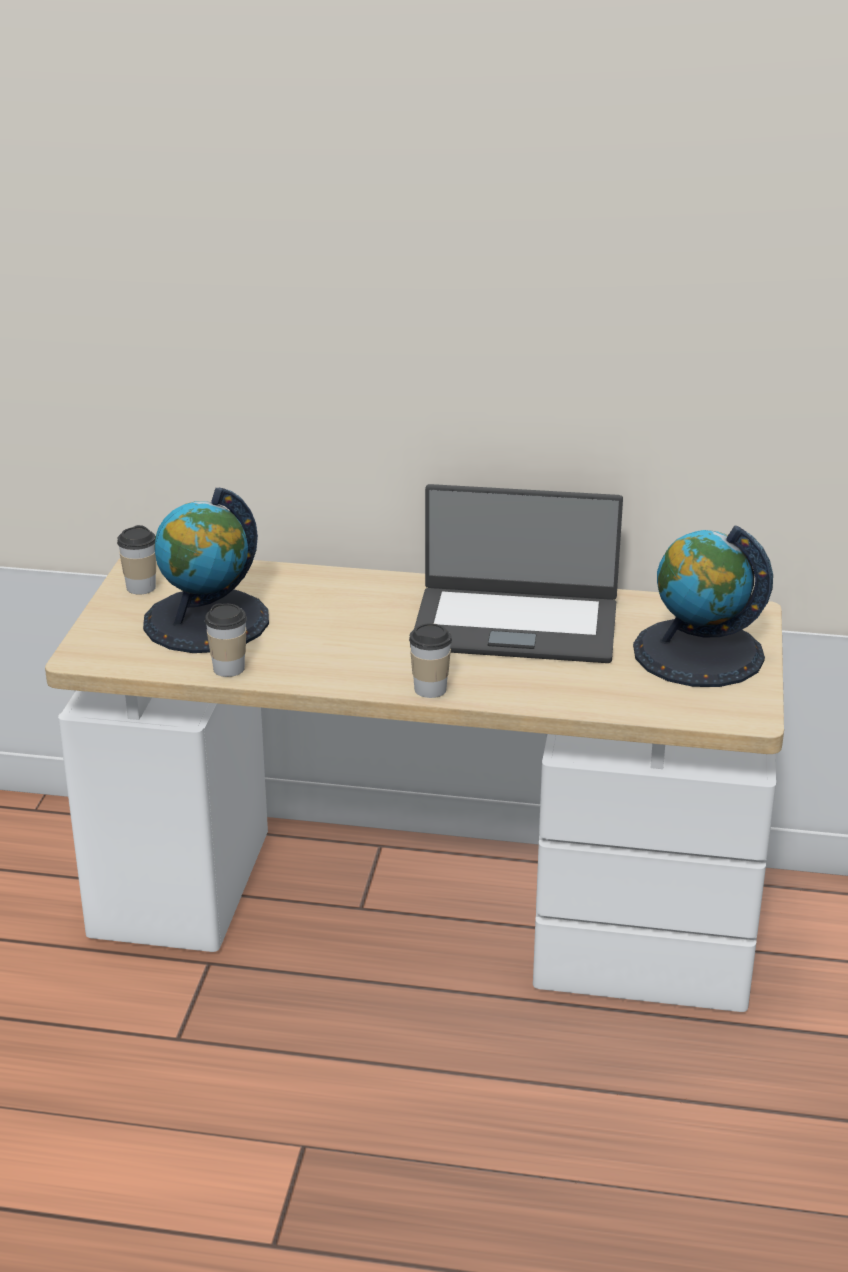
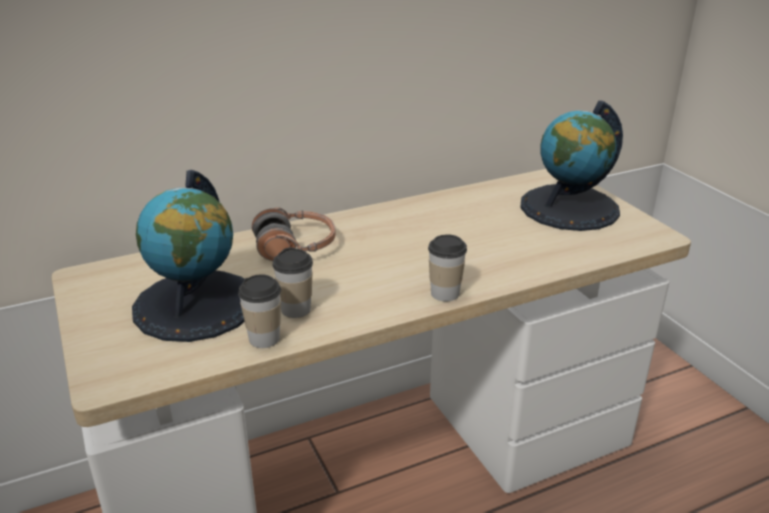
camera: 35 degrees left, 0 degrees up
(141, 587) = (101, 297): cup -> cup (295, 309)
(350, 598) = (295, 247): none -> headphones
(515, 625) = (437, 227): laptop -> none

